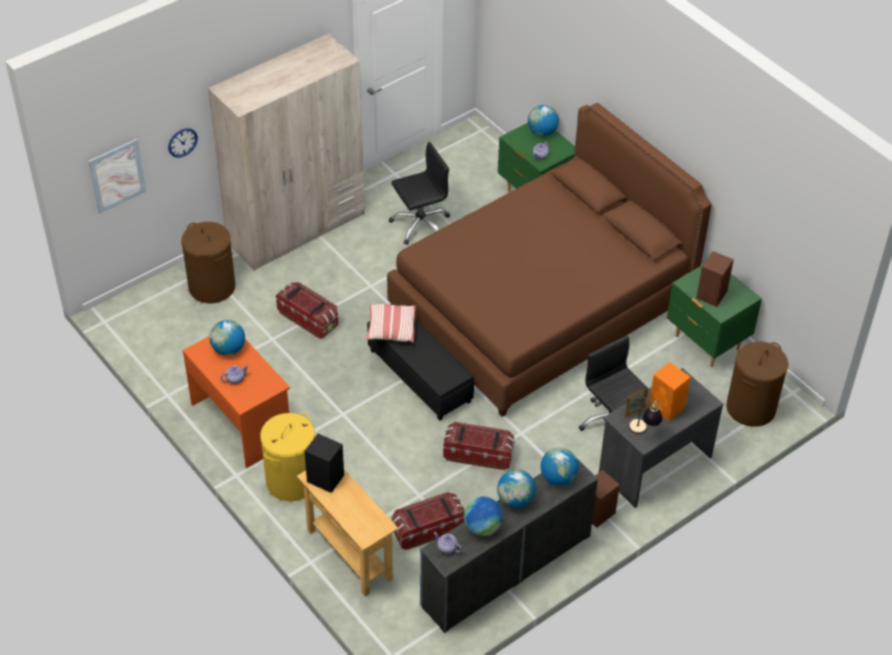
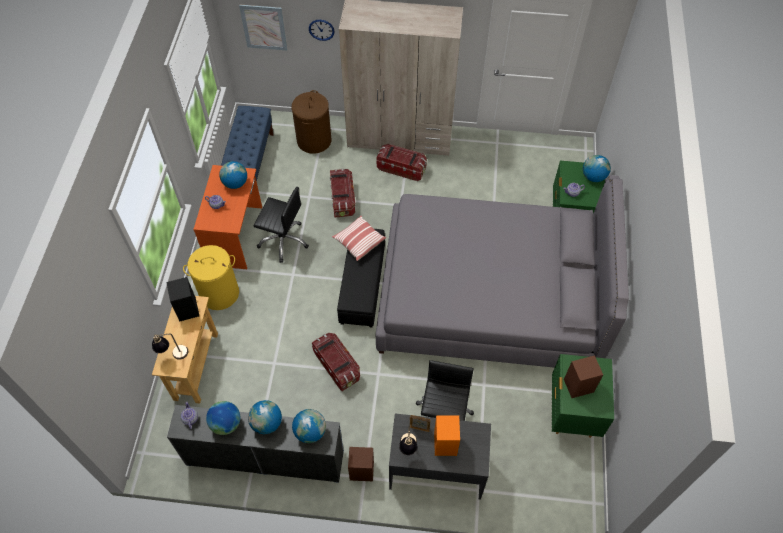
camera: 45 degrees right, 10 degrees up
(171, 350) = (251, 163): none -> blue bench
(361, 520) = (173, 354): none -> table lamp
(420, 225) = (475, 187): black office chair -> black office chair (283, 240)
(428, 529) = (254, 389): storage box -> storage box (401, 168)
(541, 306) = (489, 297): brown bed -> grey bed
(751, 408) = (549, 488): brown laundry basket -> none

